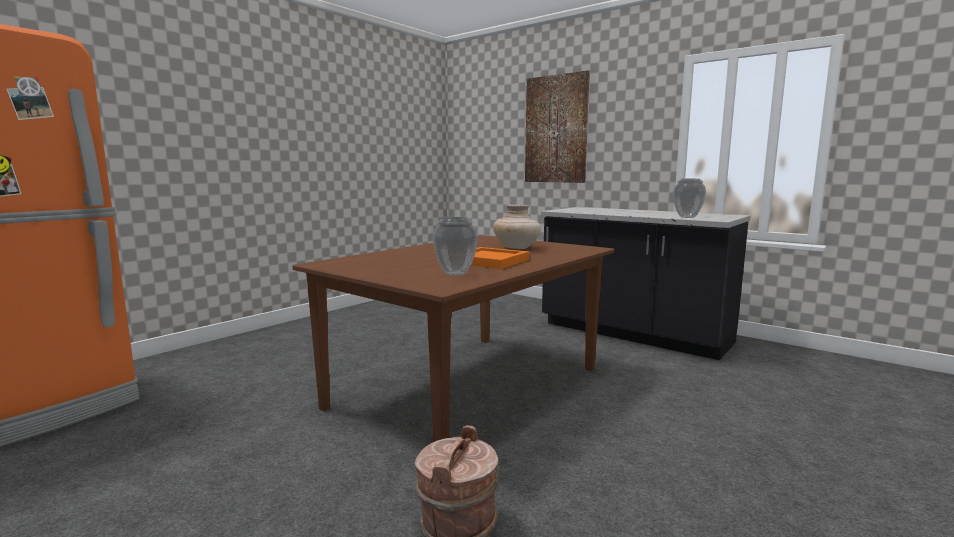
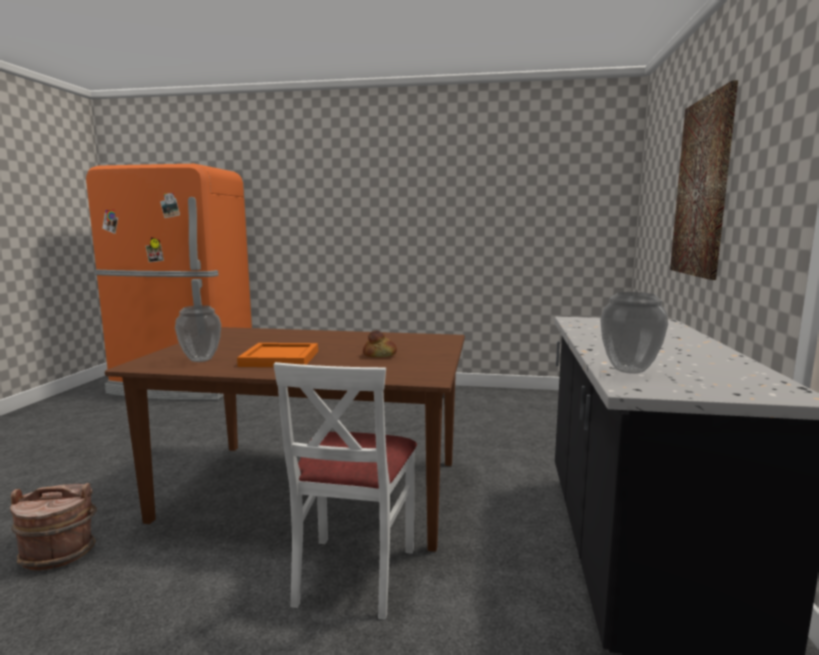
camera: 60 degrees right, 0 degrees up
(517, 248) = (380, 355): beige vase -> bread
(601, 395) = (353, 574): none -> white chair

